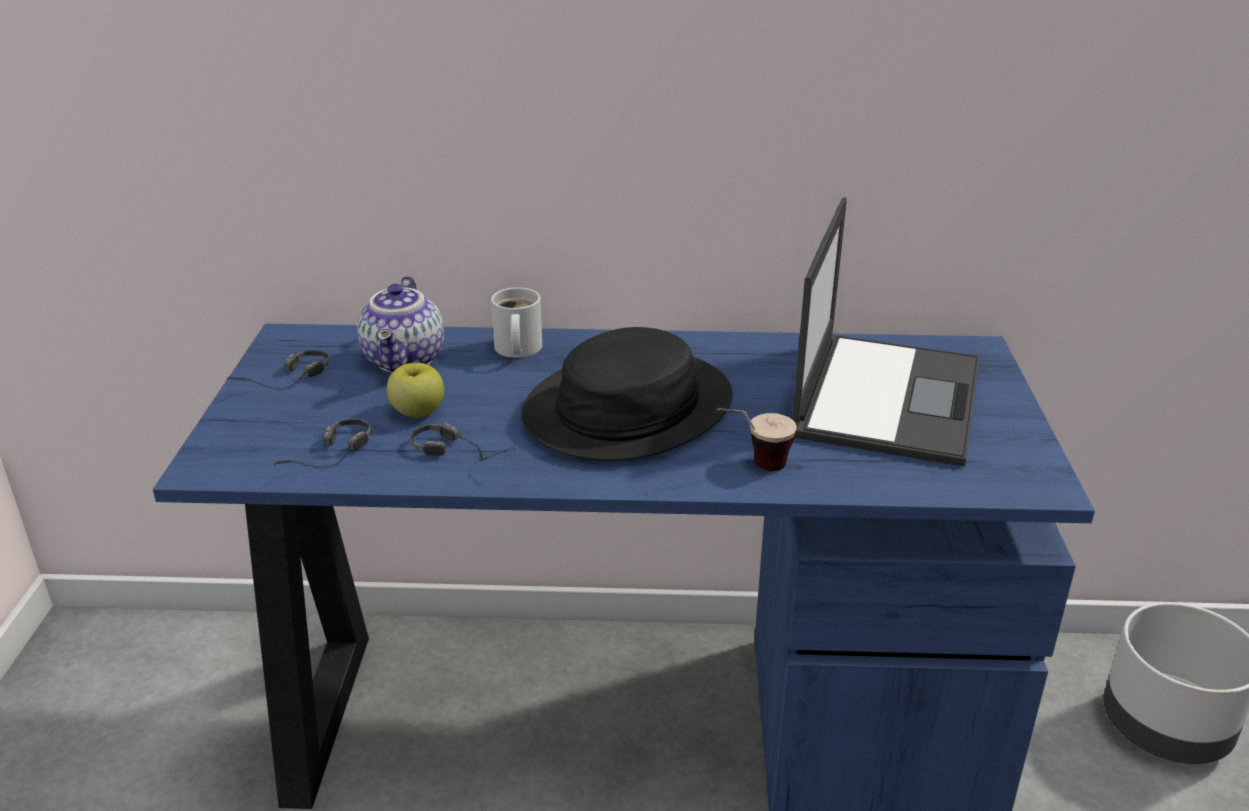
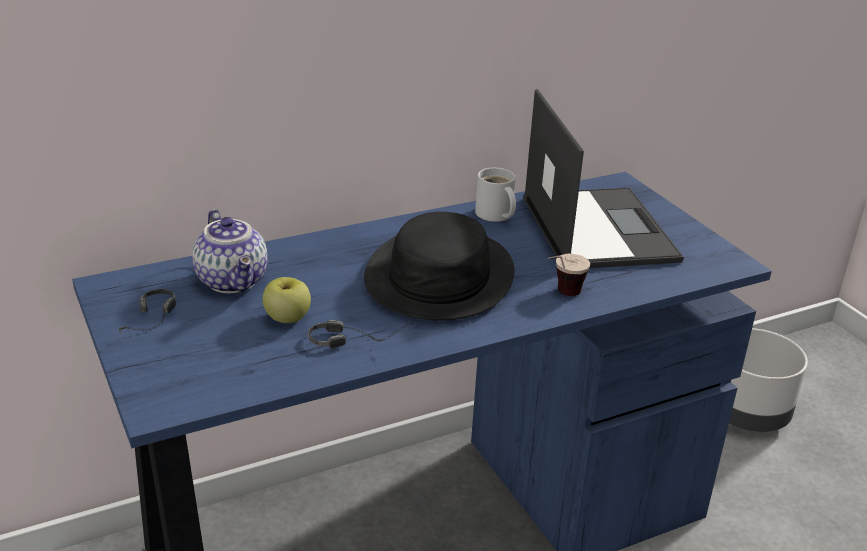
camera: 30 degrees left, 0 degrees up
(329, 461) = (258, 374): headphones -> none
(516, 349) = (312, 252): white mug -> white mug (494, 215)

